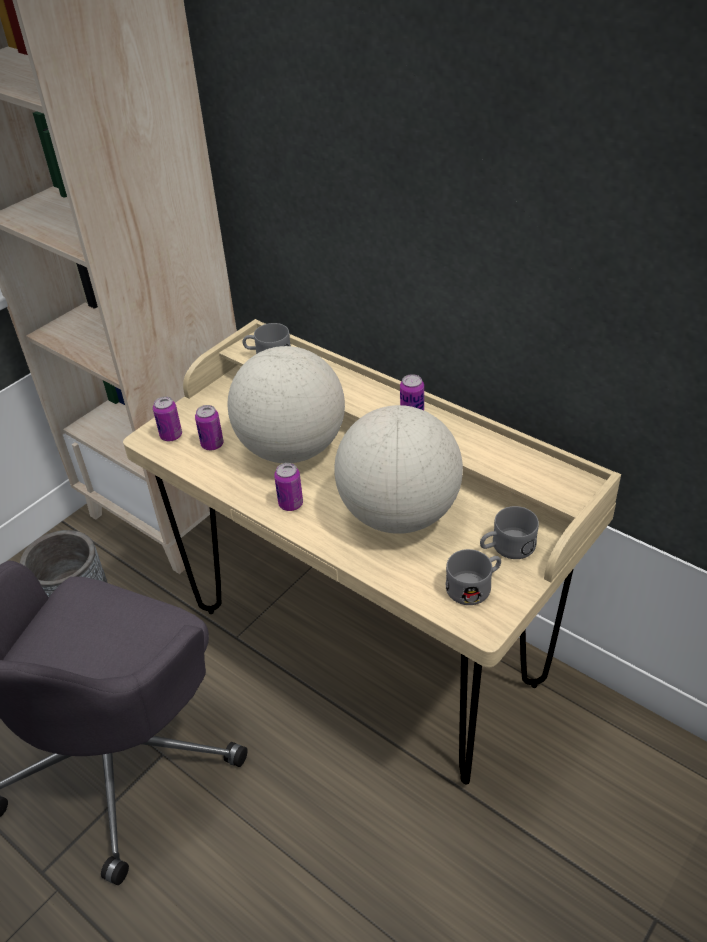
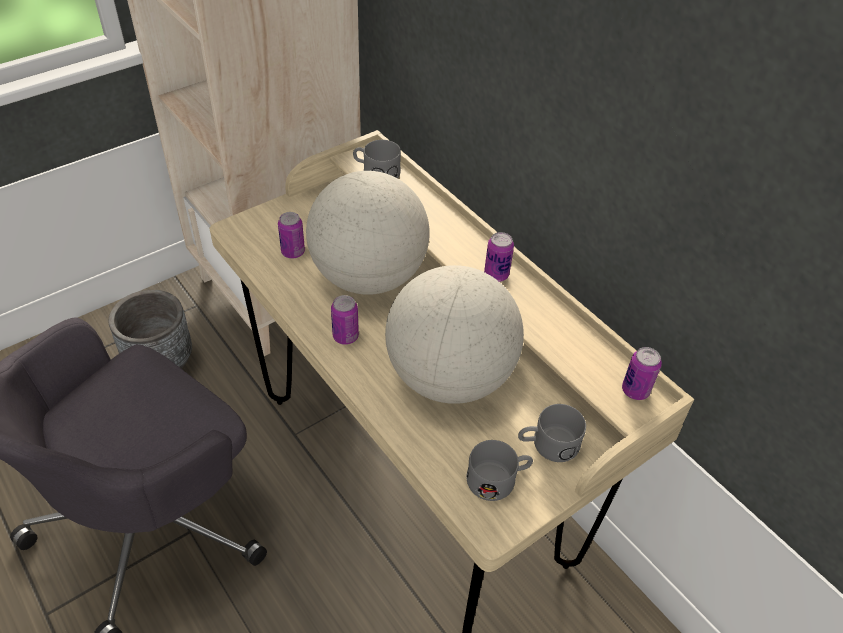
camera: 10 degrees right, 5 degrees up
(171, 436) = (257, 232): can -> can (635, 390)

